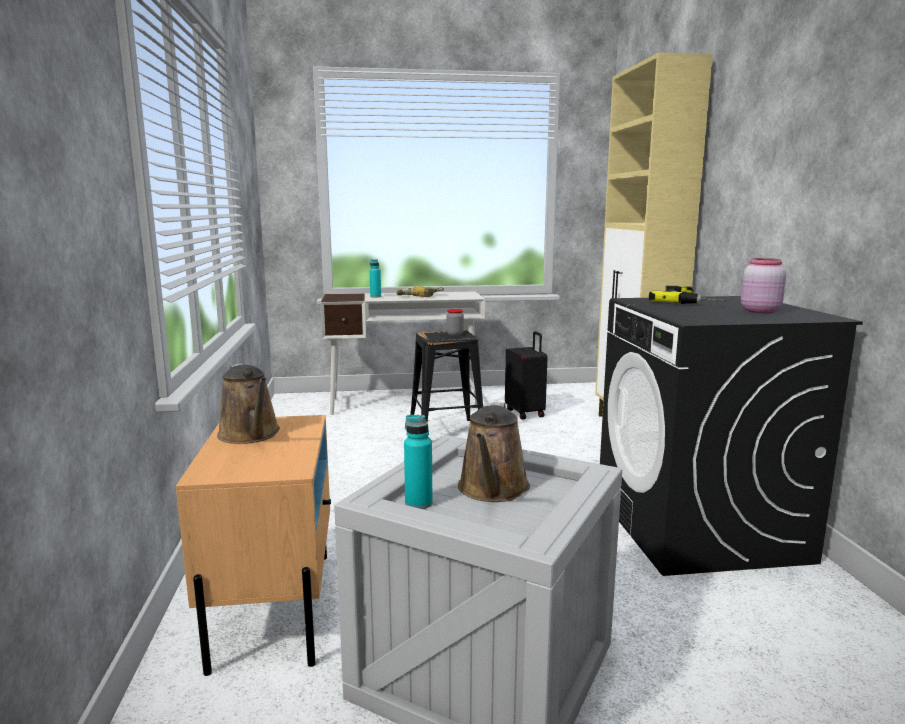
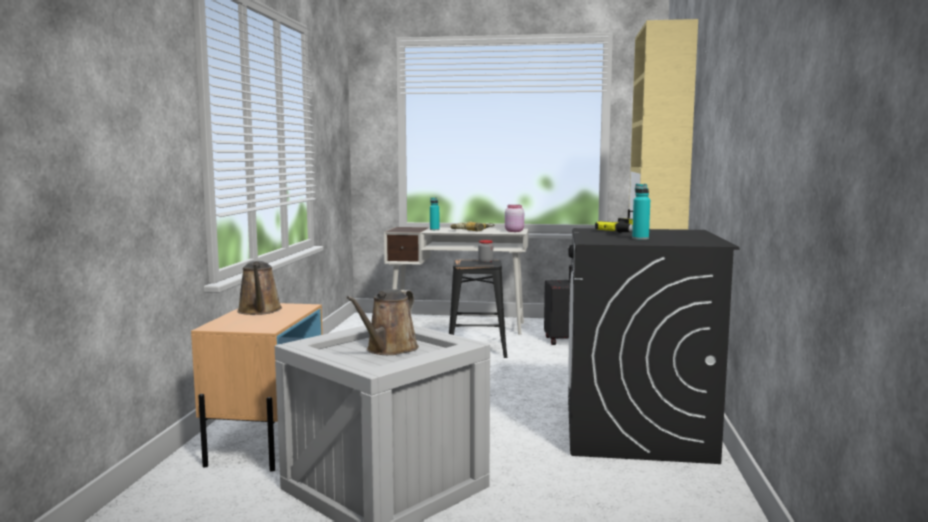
camera: 15 degrees right, 5 degrees down
(418, 503) = (332, 351): turquoise bottle -> turquoise bottle (640, 238)
(759, 311) = (671, 238): pink jar -> pink jar (514, 231)

